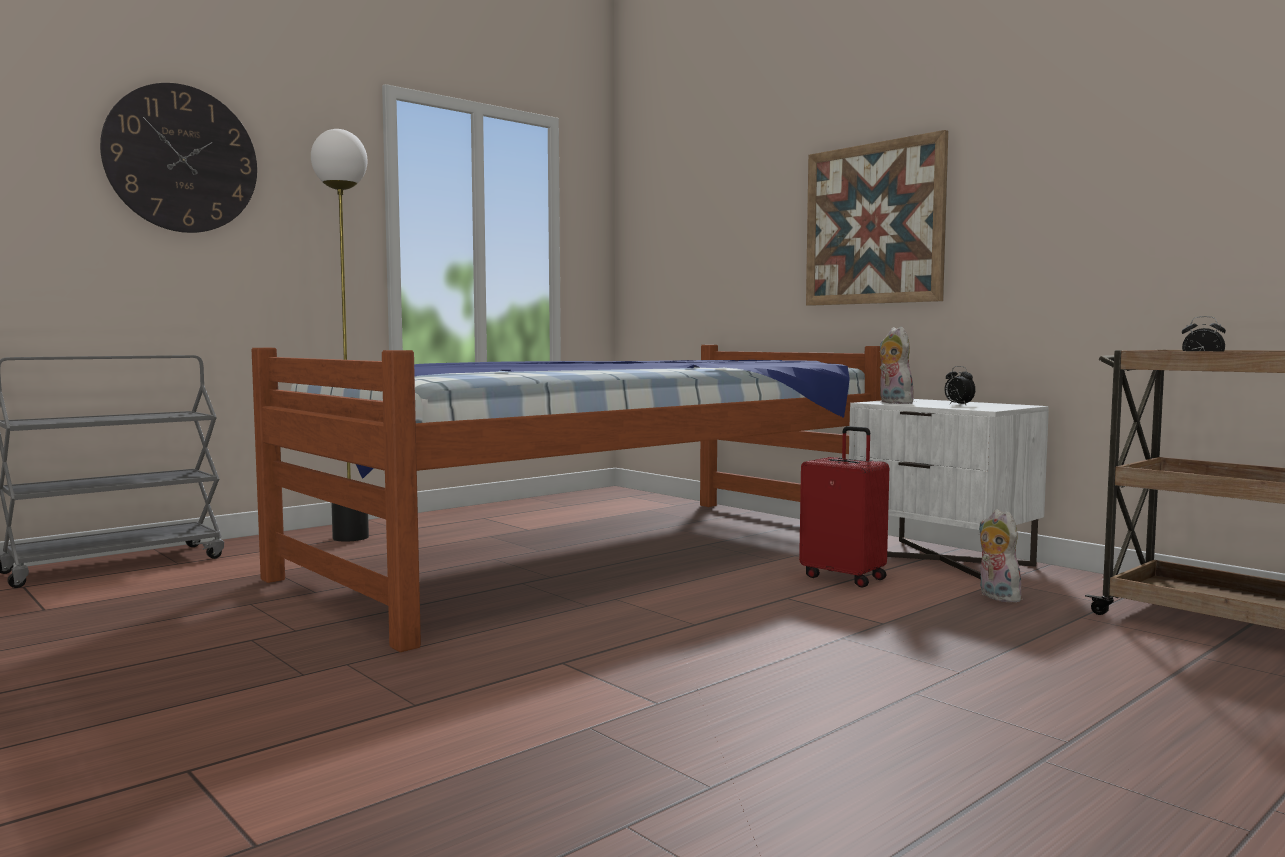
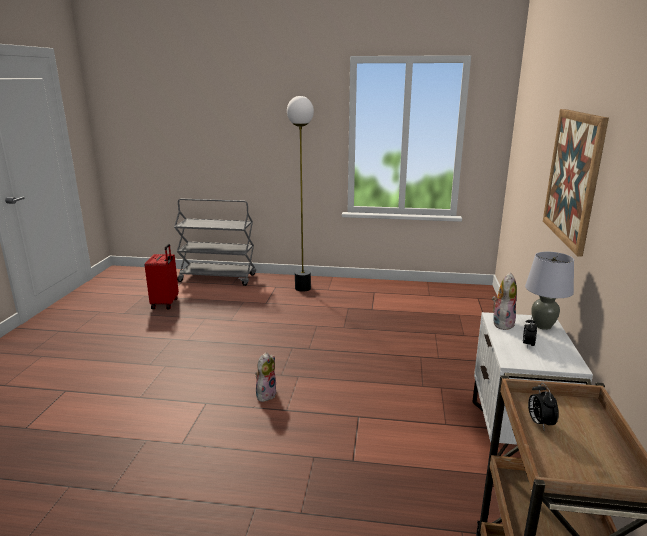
camera: 50 degrees right, 15 degrees up
(181, 159) = (250, 110): wall clock -> none
(599, 555) = (358, 342): bed -> none
(844, 577) = (421, 418): red suitcase -> red suitcase (166, 303)
(923, 400) = (543, 326): none -> grey table lamp
(995, 596) = (458, 483): plush toy -> plush toy (265, 394)

